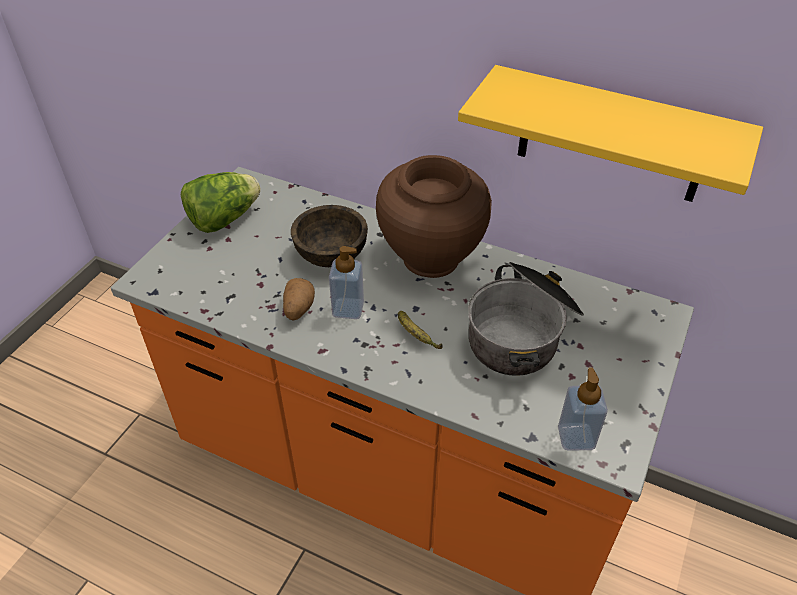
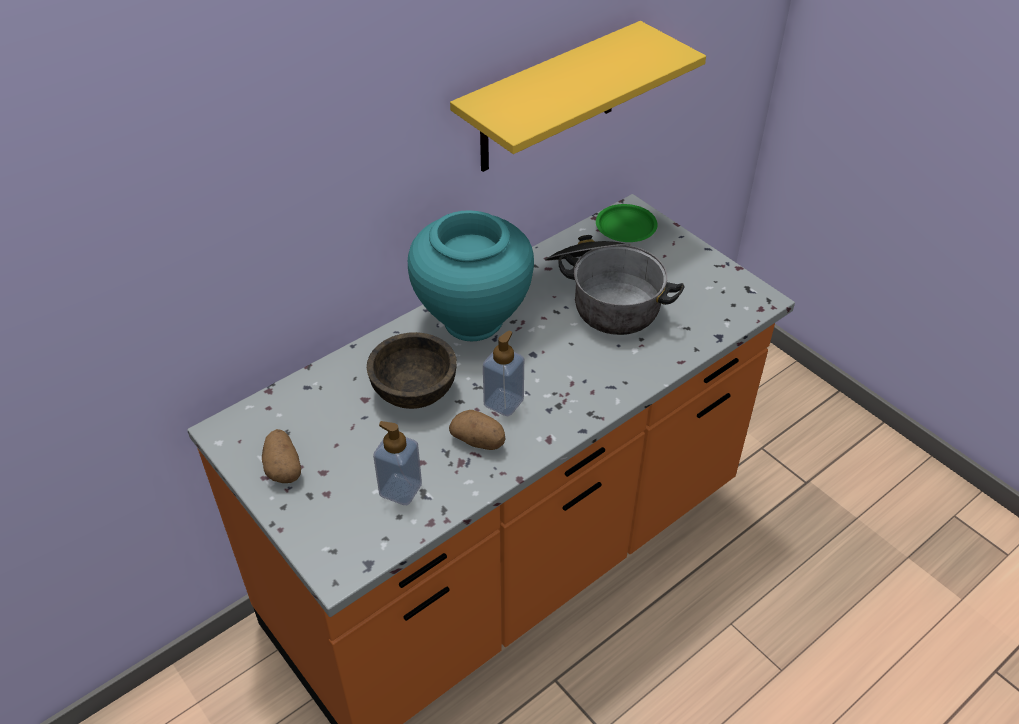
camera: 65 degrees left, 0 degrees up
(224, 219) = (283, 467): lettuce -> potato
(416, 335) = (568, 366): banana -> none
(431, 259) = (473, 320): brown vase -> turquoise vase
(576, 437) = (730, 312): soap dispenser -> soap dispenser (400, 489)
(636, 318) = (626, 227): none -> green plate

